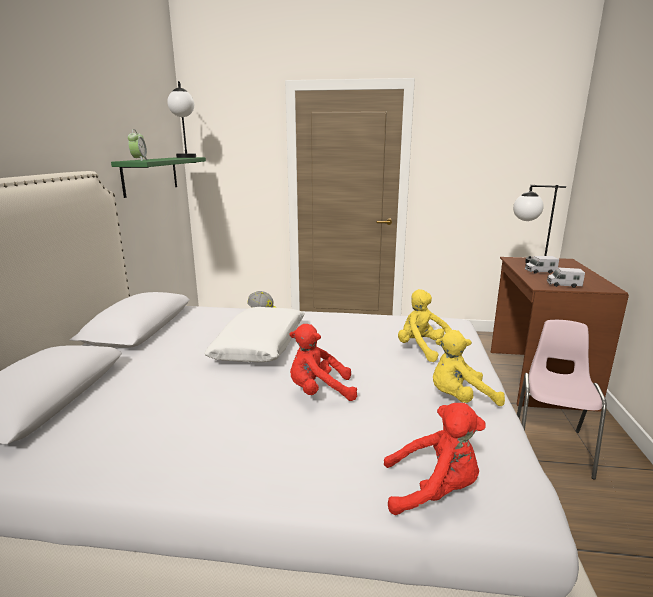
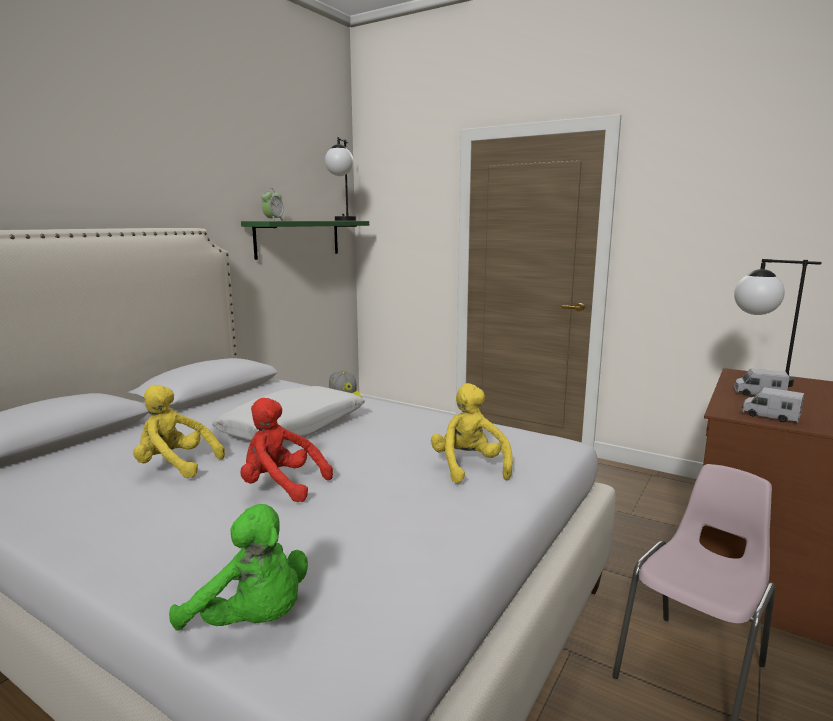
camera: 25 degrees right, 5 degrees down
(433, 490) = (252, 621): red plush toy -> green plush toy
(460, 398) = (433, 532): yellow plush toy -> yellow plush toy (175, 466)

